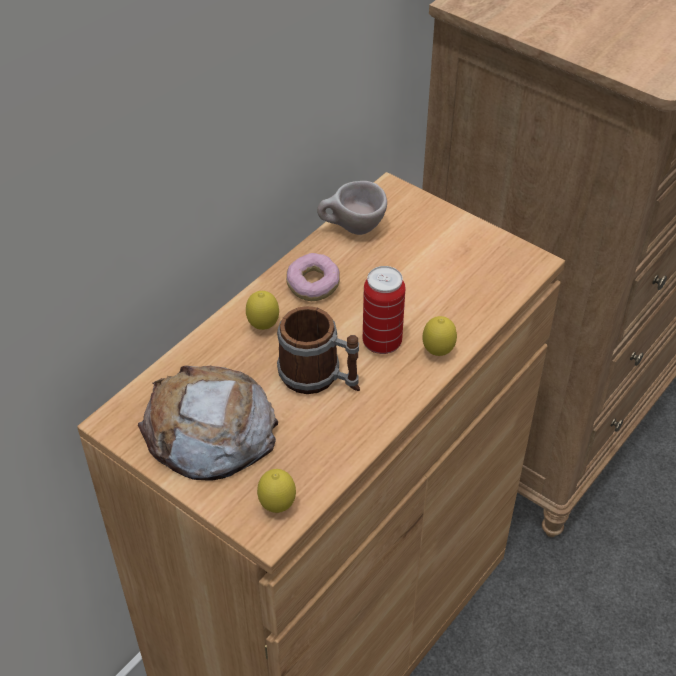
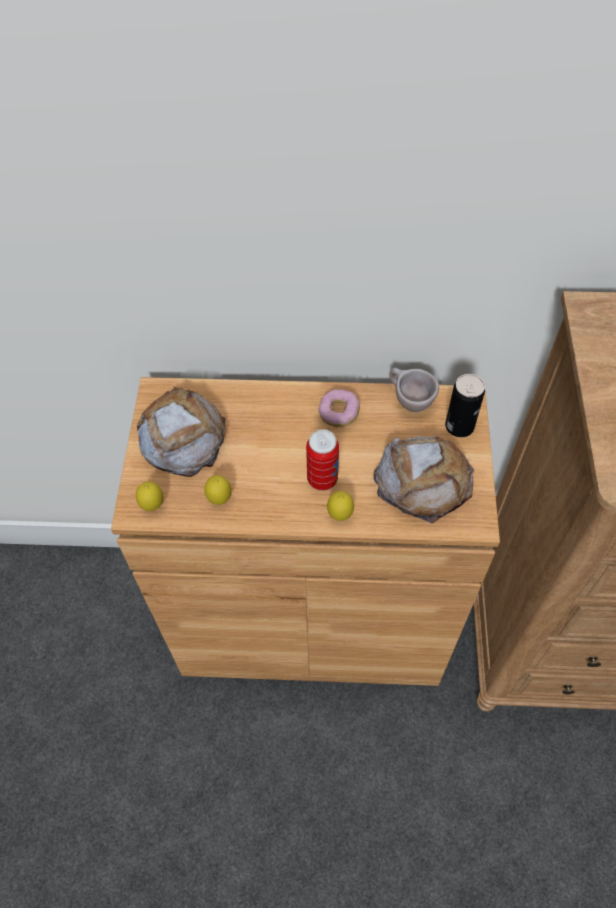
camera: 55 degrees right, 10 degrees up
(263, 327) = (282, 411): lemon -> lemon (220, 499)
(319, 378) = (265, 465): mug -> none
(416, 213) = (459, 426): none -> can
(454, 271) = (424, 481): none -> bread

